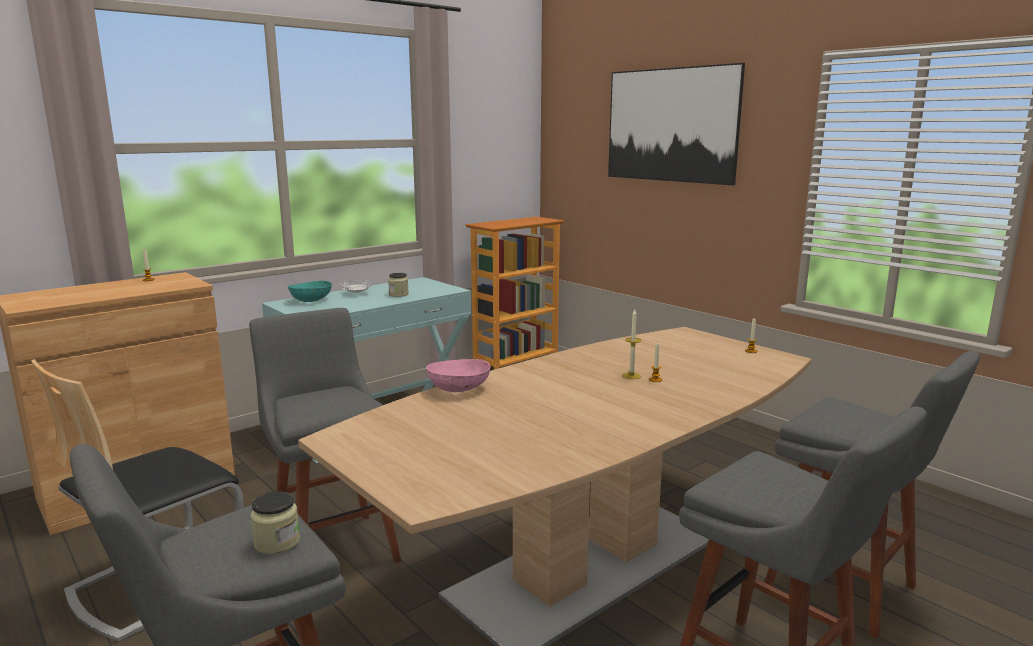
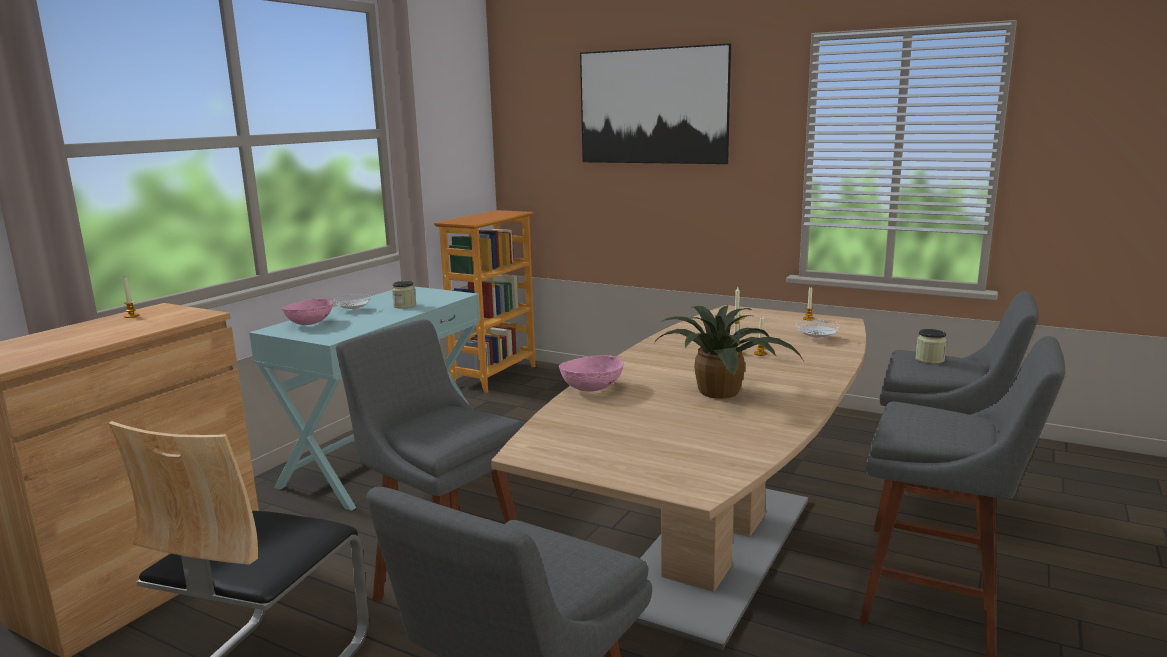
camera: 20 degrees left, 0 degrees up
(277, 542) = (578, 558): jar -> jar (929, 359)
(311, 301) = (309, 323): turquoise bowl -> pink bowl
(570, 411) = (722, 391): none -> potted plant
(733, 372) = (817, 338): none -> white plate

